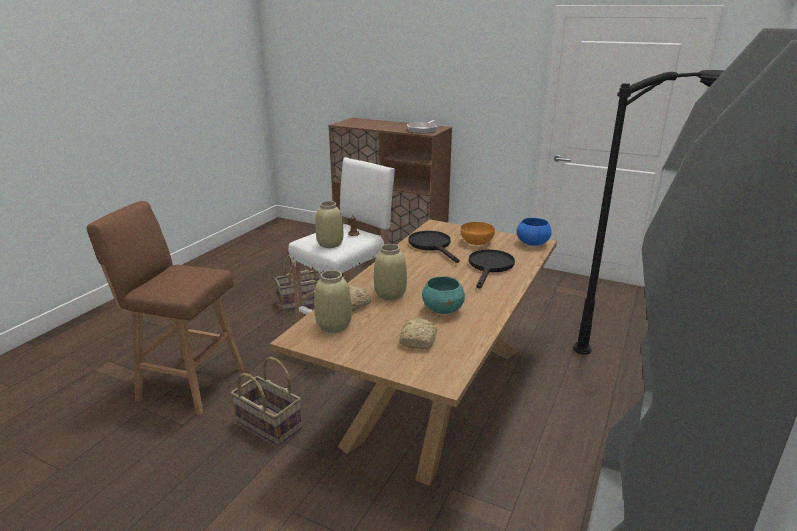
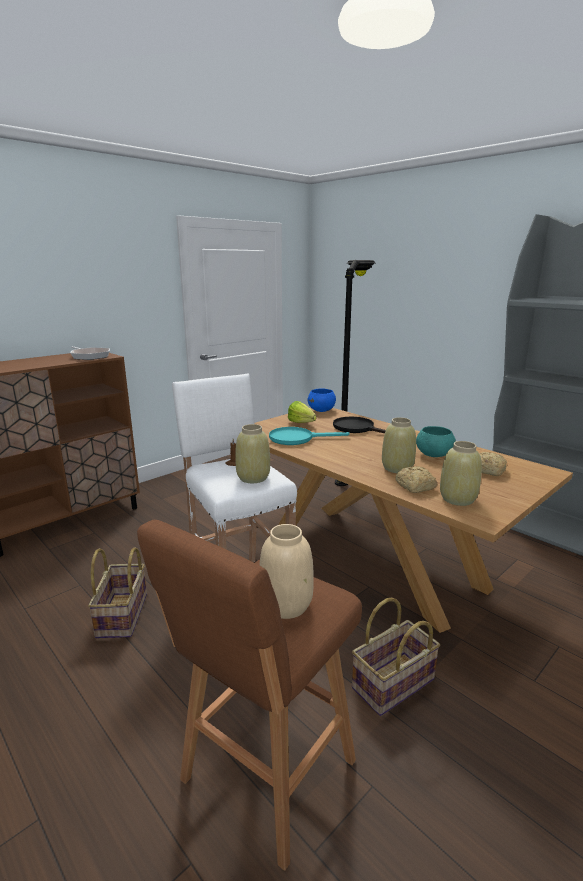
camera: 70 degrees left, 5 degrees down
(172, 281) = (286, 605): none -> beige vase
(432, 246) = (297, 438): black frying pan -> turquoise frying pan
(477, 242) = (303, 424): orange bowl -> lettuce

